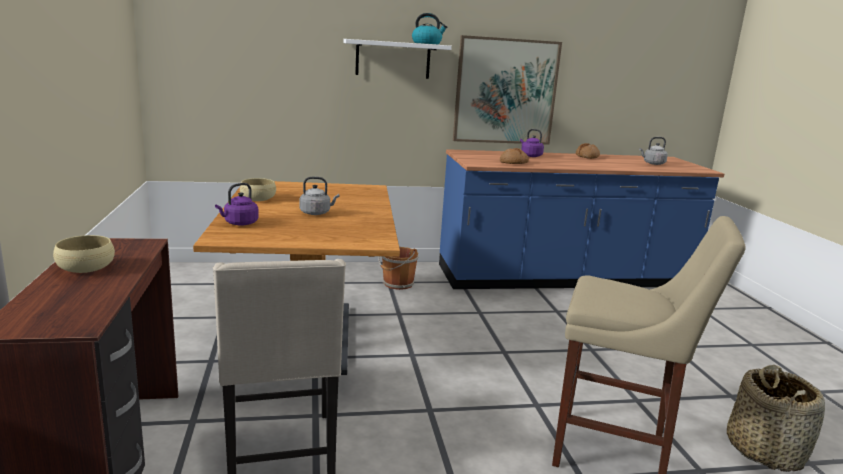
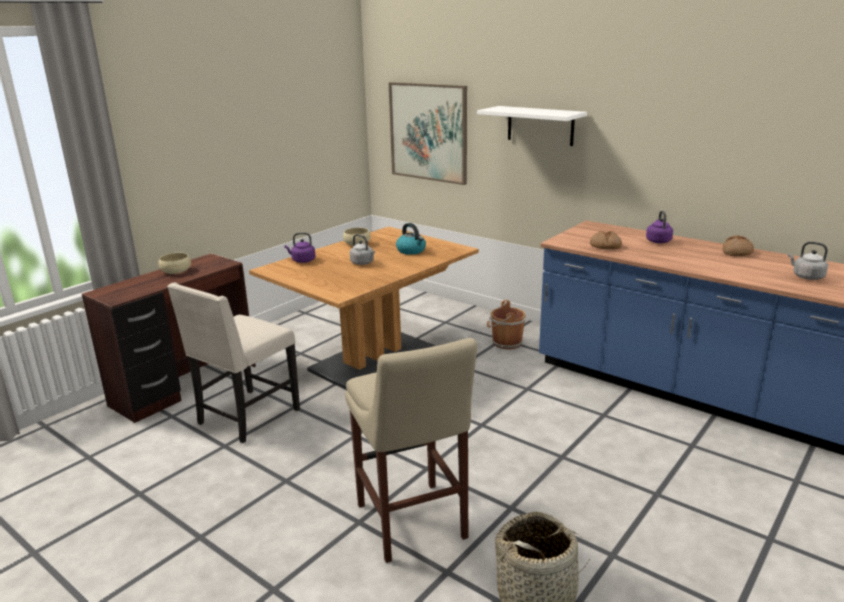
camera: 50 degrees right, 5 degrees up
(427, 43) = (556, 112): kettle -> kettle (411, 251)
(505, 91) = (654, 164): picture -> picture (428, 132)

